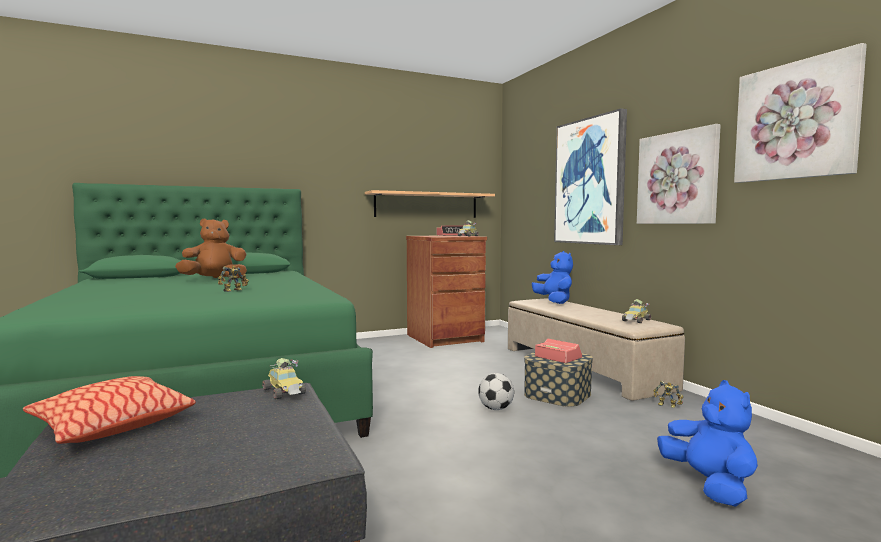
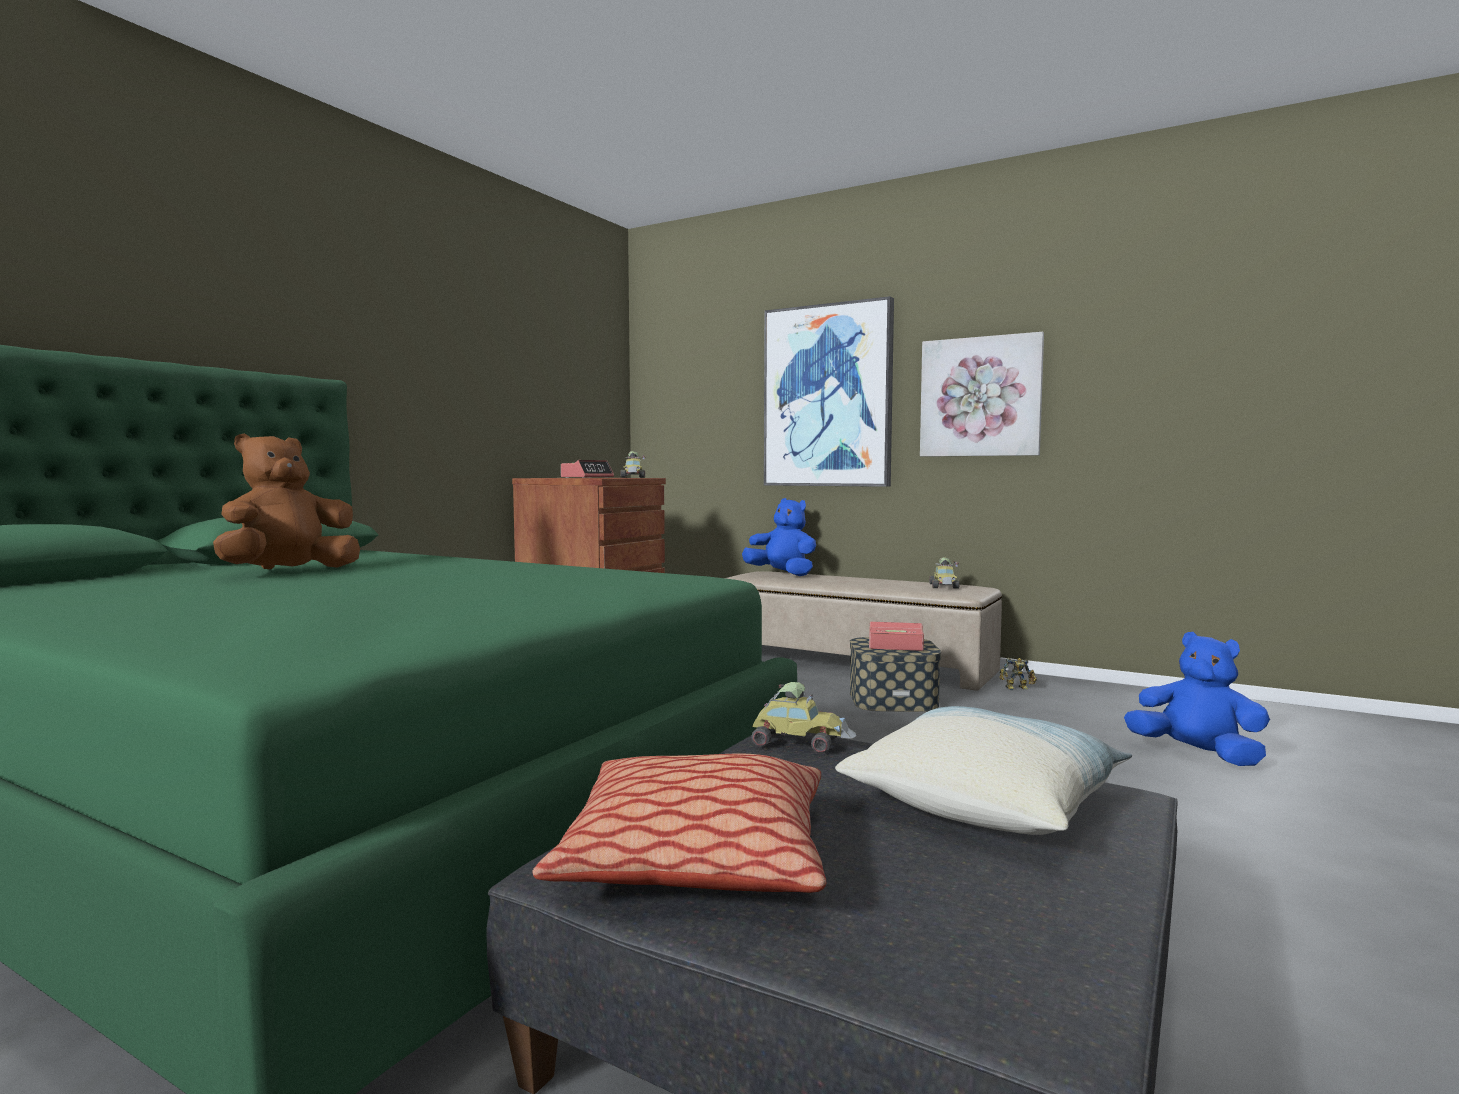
camera: 35 degrees left, 0 degrees up
(234, 291) = (473, 583): toy robot -> none
(265, 441) = (985, 802): none -> pillow
(426, 205) = (537, 424): shelf -> none
(496, 409) = (865, 732): football -> none
(796, 121) = (1141, 338): picture -> none

